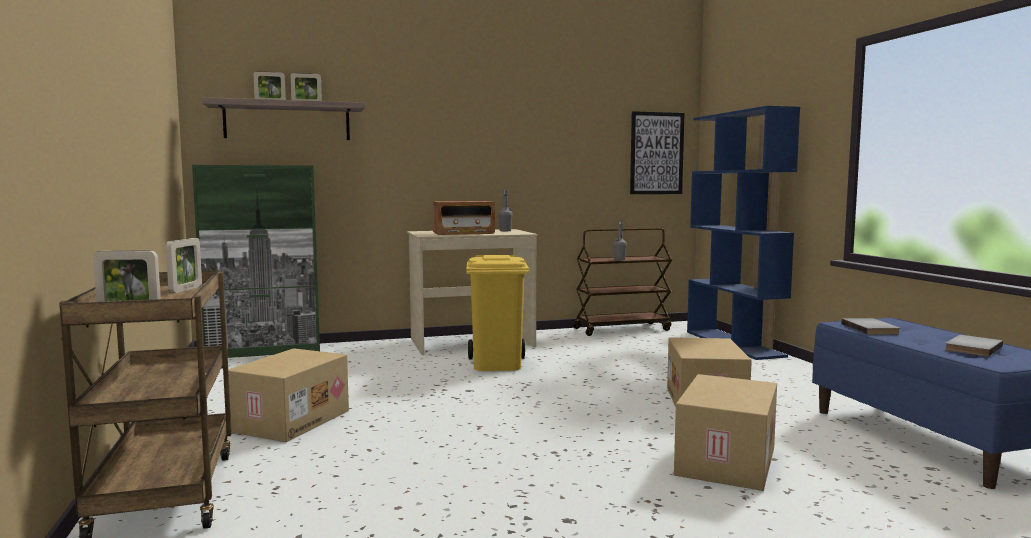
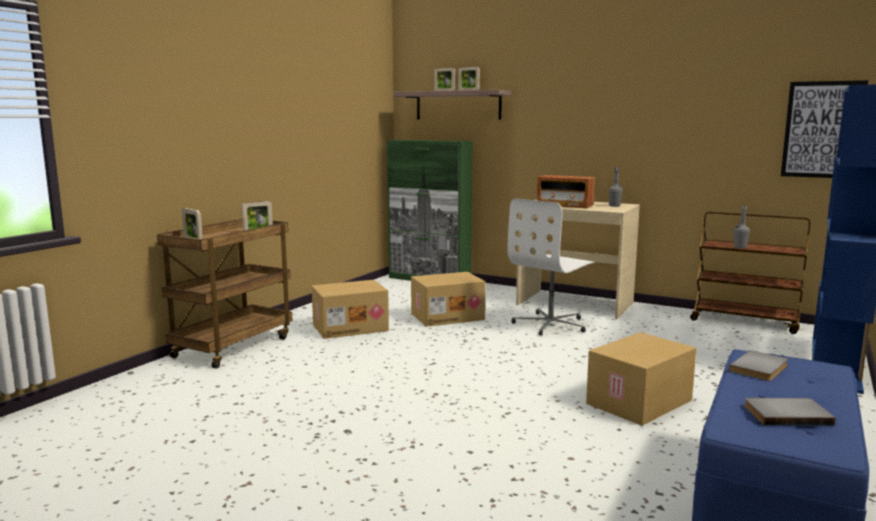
camera: 45 degrees right, 5 degrees up
(496, 364) = (551, 324): yellow trash can -> white office chair
(724, 460) = (529, 443): cardboard box -> cardboard box (447, 316)

